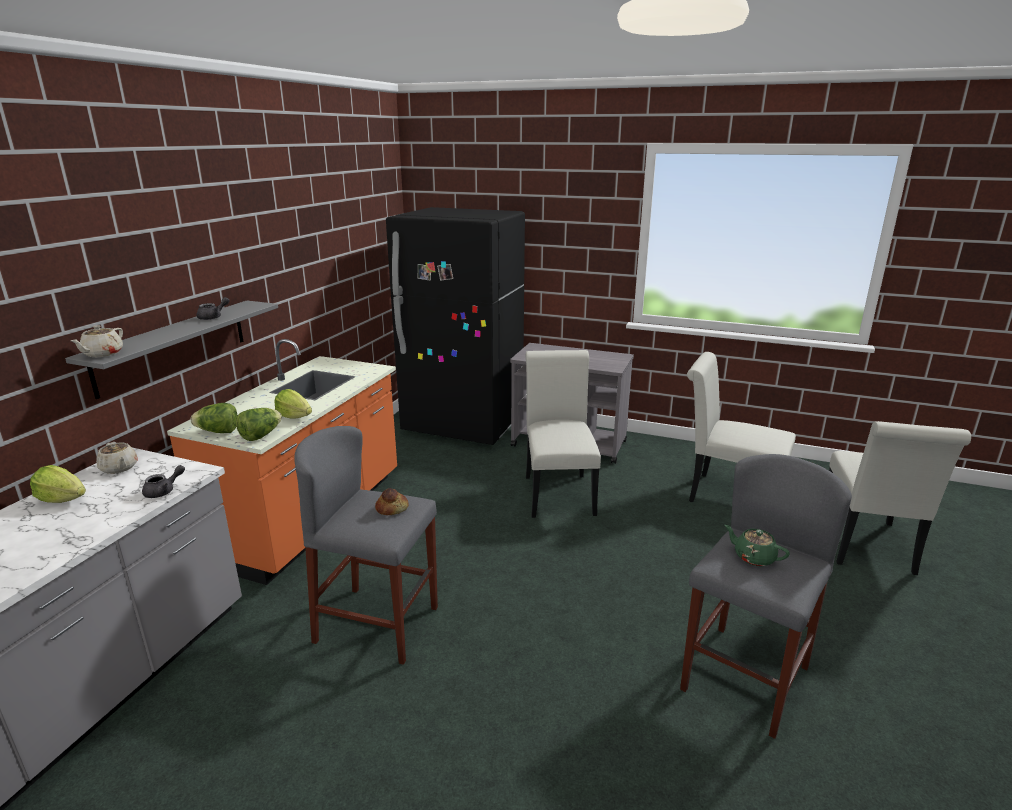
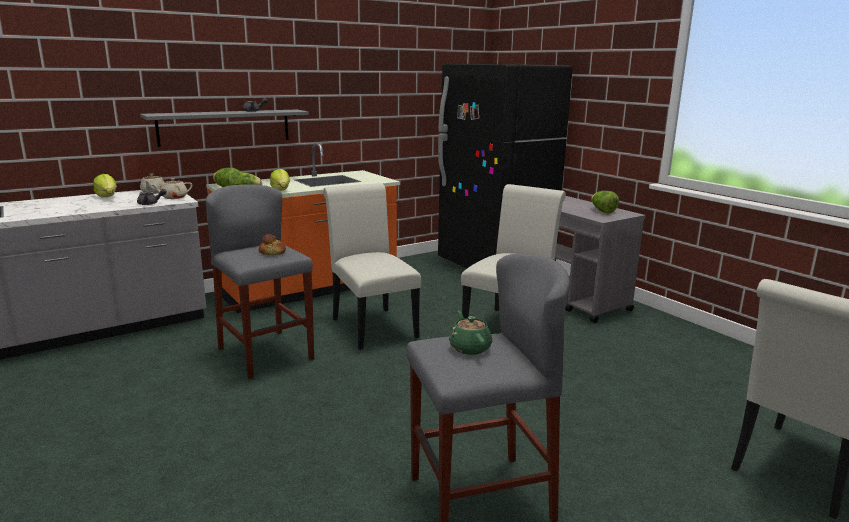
camera: 35 degrees right, 5 degrees down
(102, 354) = (158, 114): beige teapot -> beige teapot (174, 197)
(599, 358) = (602, 211): none -> lettuce
(727, 495) = (682, 377): white chair -> white chair (371, 325)

